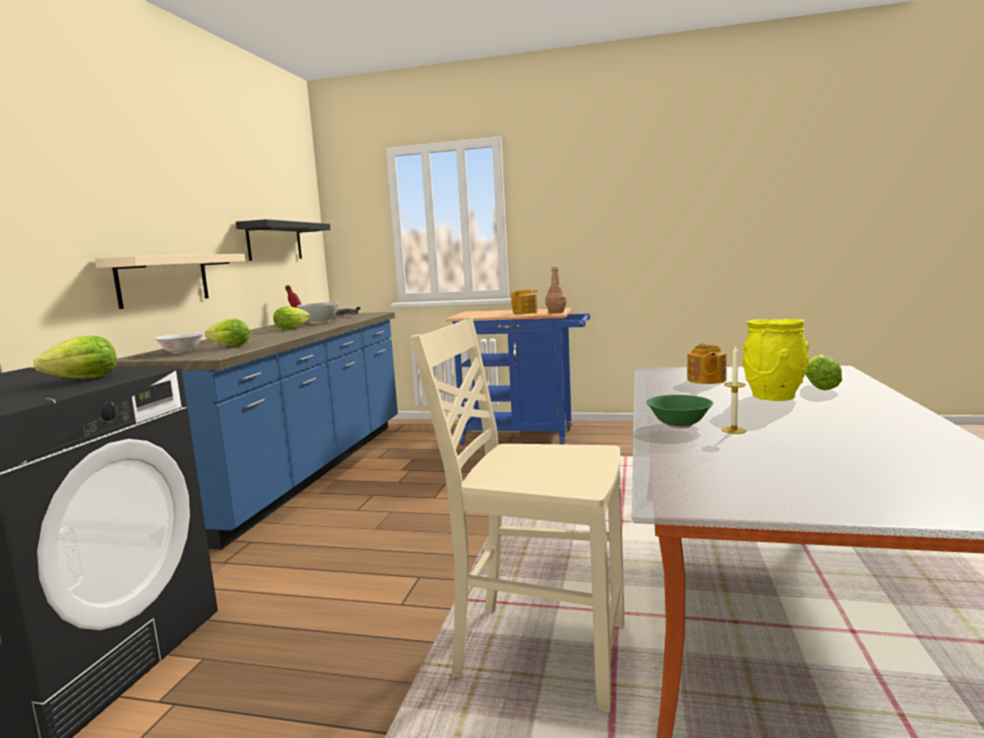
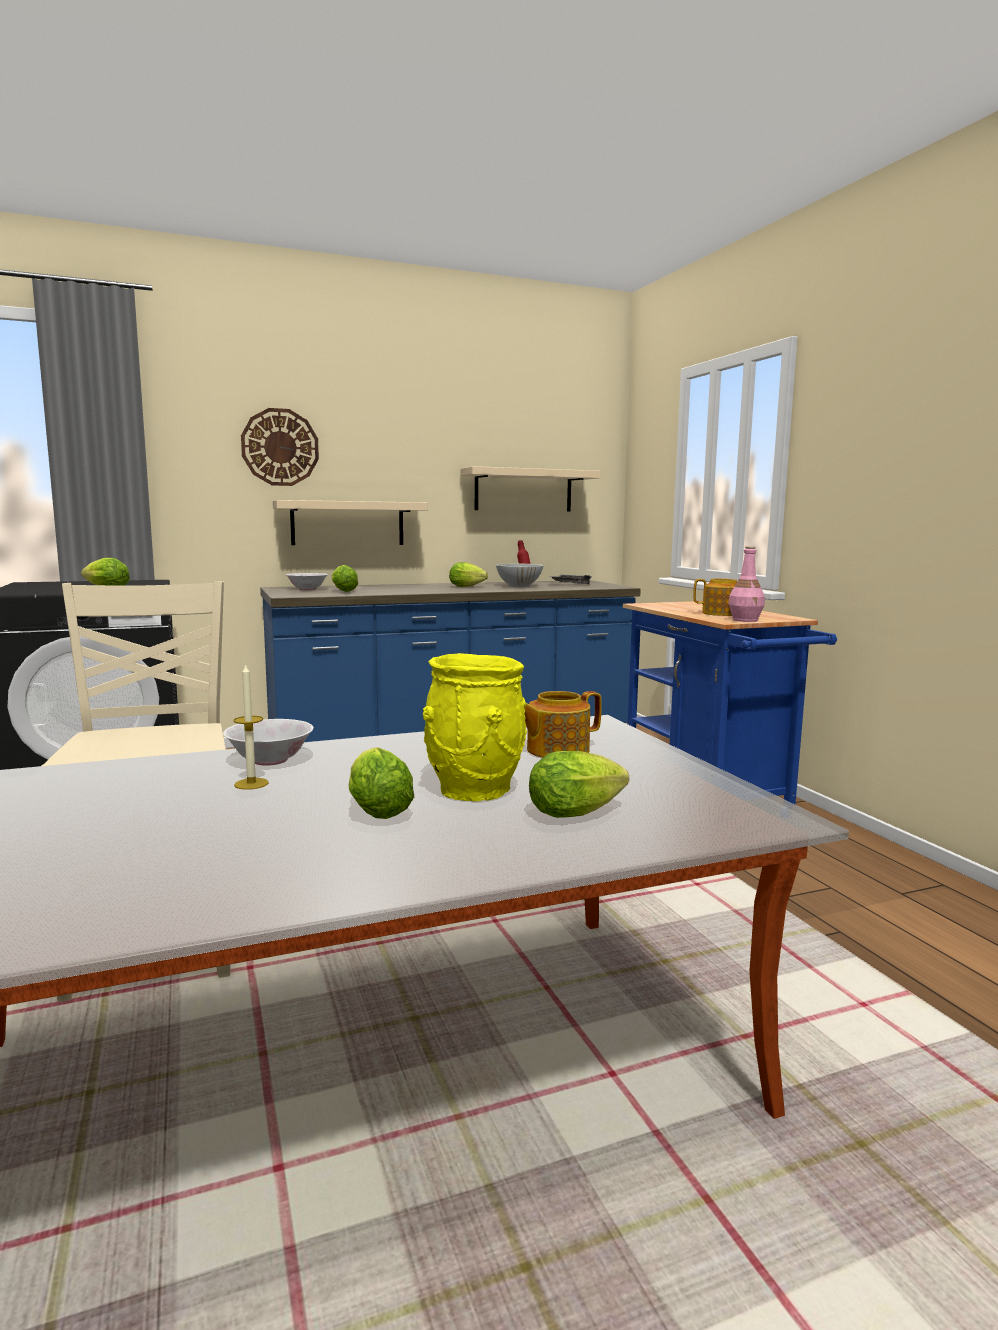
camera: 55 degrees right, 0 degrees up
(93, 196) = (280, 447): none -> wall clock
(274, 241) = (523, 490): black shelf -> beige shelf
(556, 312) = (745, 620): brown bottle -> pink bottle
(678, 425) = (270, 760): green bowl -> white bowl
(800, 412) = (377, 809): none -> lettuce

